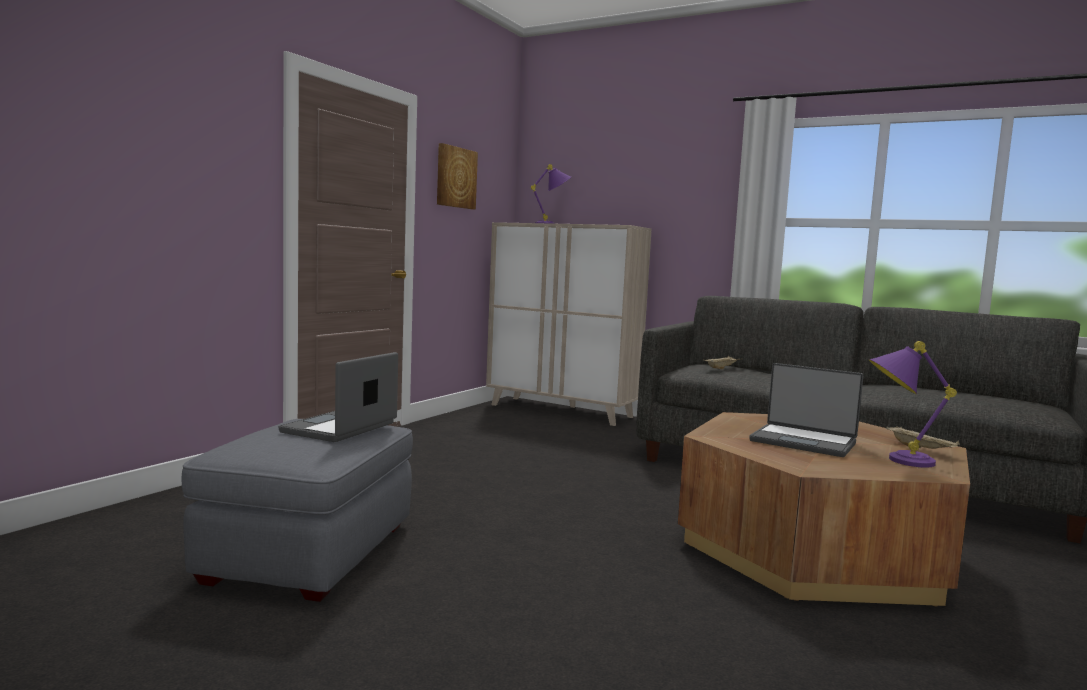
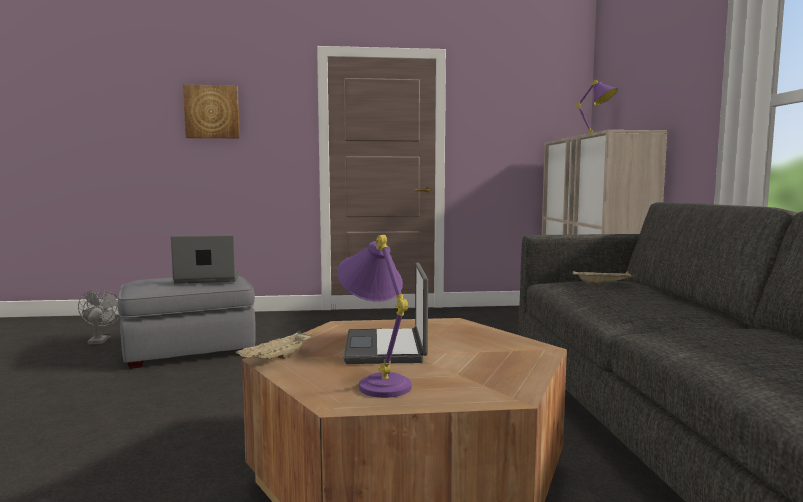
camera: 55 degrees right, 0 degrees up
(76, 600) = (100, 340): none -> grey fan
(455, 177) = (497, 108): picture -> picture (212, 112)
(921, 449) = (464, 388): beige tray -> beige tray (276, 359)

